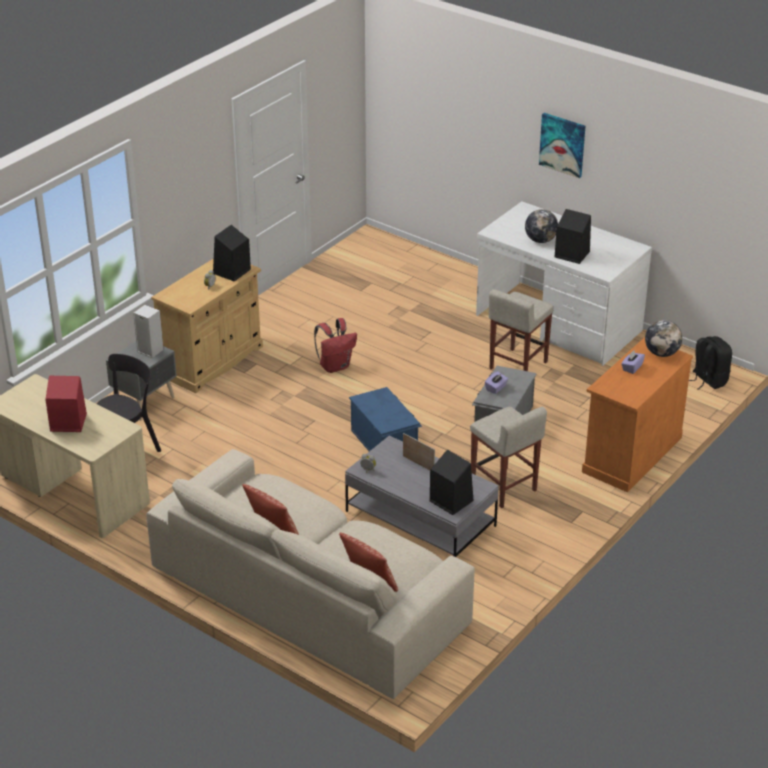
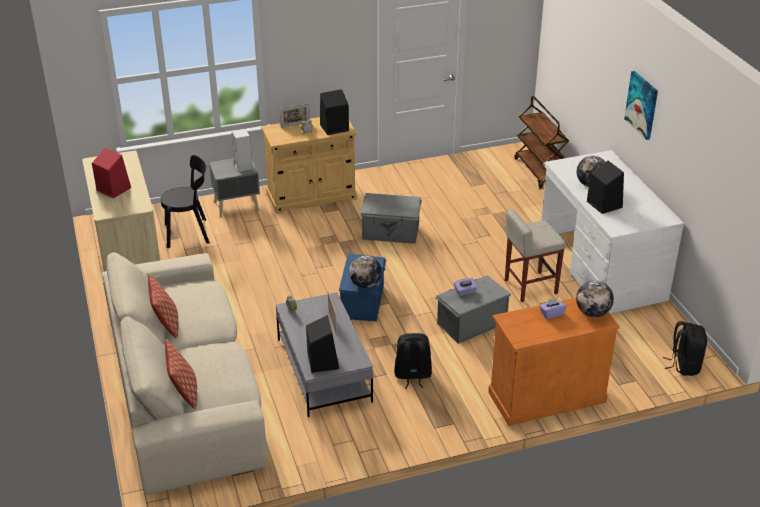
camera: 35 degrees right, 0 degrees up
(187, 283) = (295, 125): none -> picture frame
(335, 366) = (391, 232): red backpack -> grey storage box
(400, 419) = (365, 284): none -> globe
(409, 252) = (539, 171): none -> brown cart
(504, 487) = (412, 375): beige stool -> black backpack

